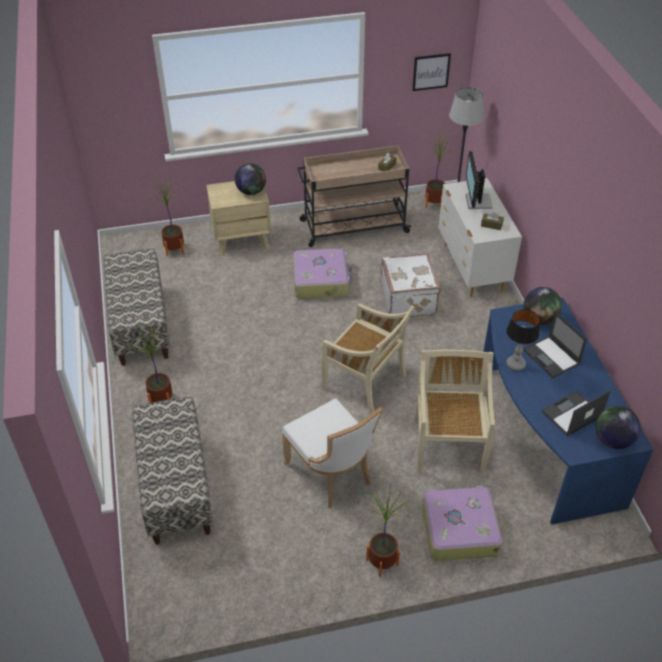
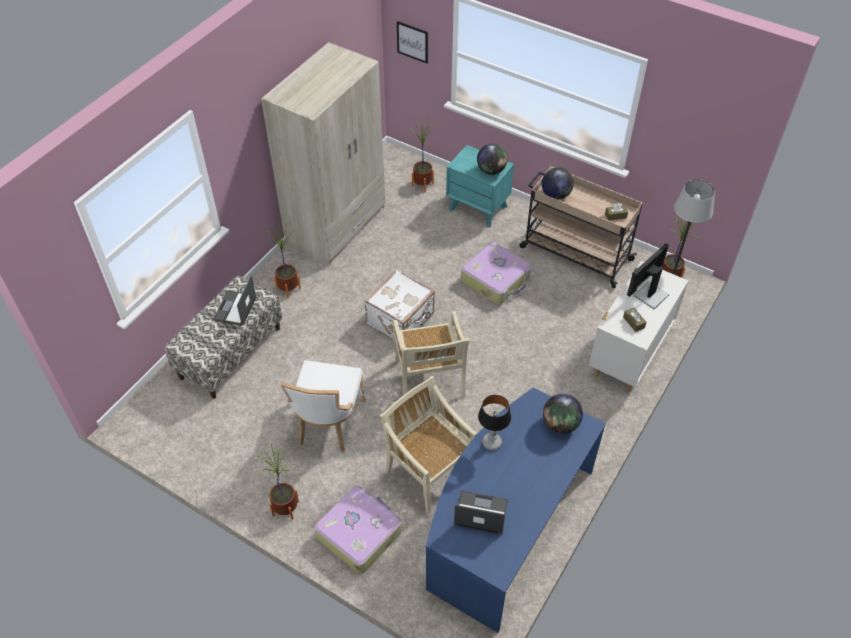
camera: 45 degrees right, 5 degrees up
(140, 324) = (337, 225): bench -> beige wardrobe
(242, 239) = (478, 208): beige nightstand -> turquoise nightstand
(409, 299) = (543, 342): white suitcase -> white suitcase (401, 319)
(431, 72) = (704, 149): picture -> picture (412, 42)
(448, 445) = (429, 472): beige chair -> beige chair turned 90 degrees counterclockwise
(552, 357) = (527, 460): laptop -> laptop (235, 308)
(613, 440) = (483, 557): globe -> globe (555, 195)

